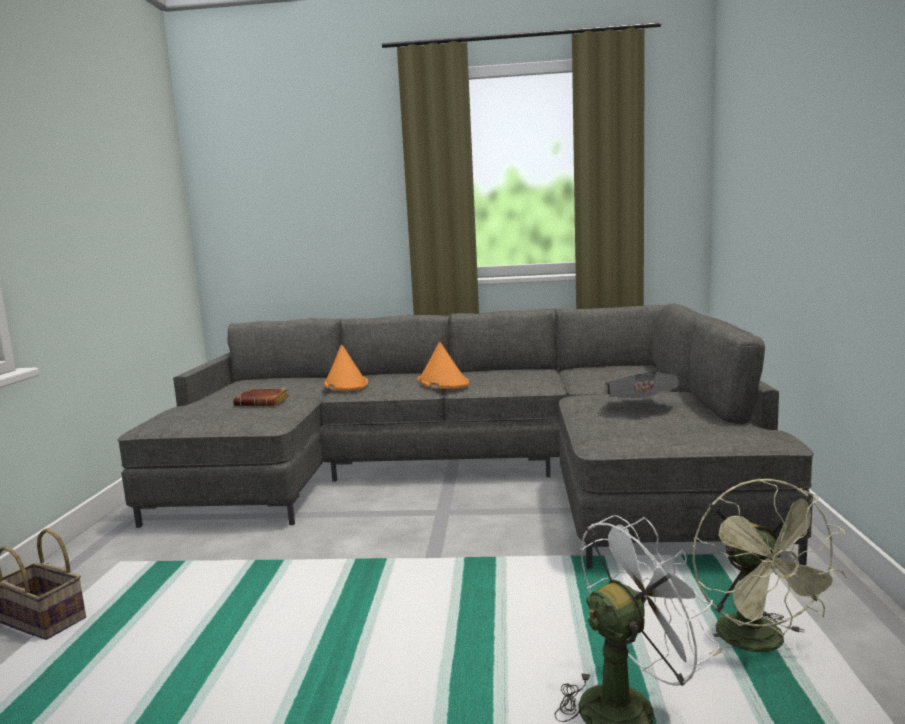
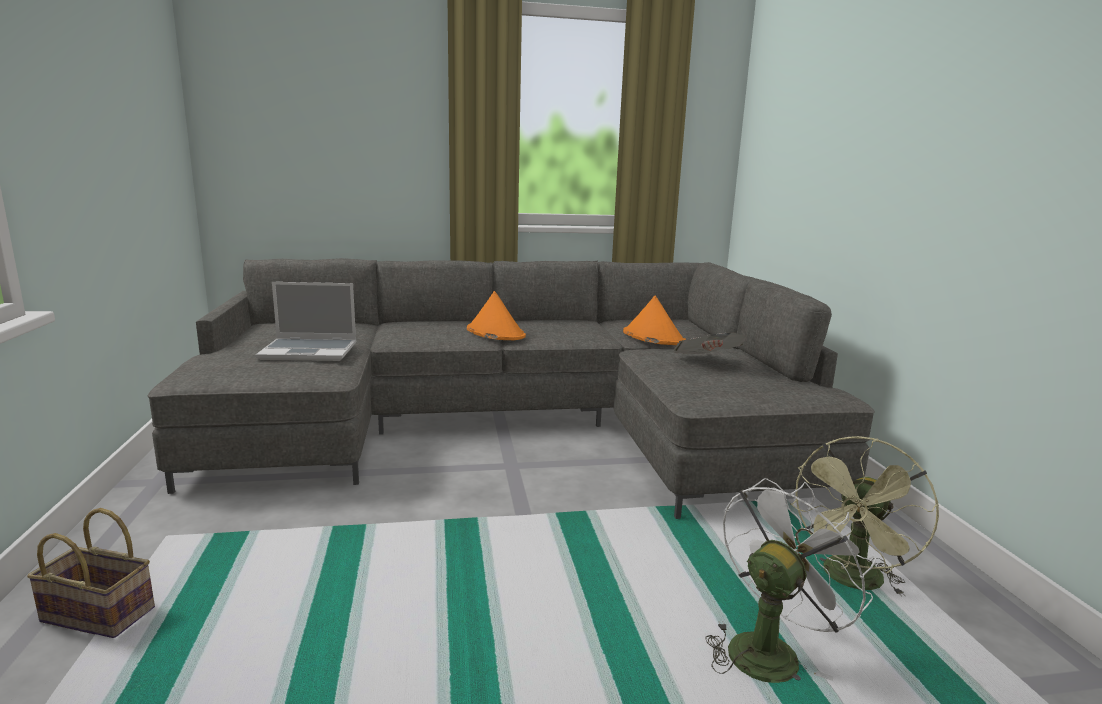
camera: 15 degrees left, 5 degrees up
(264, 402) = (310, 351): brown book -> laptop
(345, 384) = (390, 332): orange hat -> orange hat (653, 337)
(761, 643) = (851, 581): green fan -> green fan turned 60 degrees clockwise

